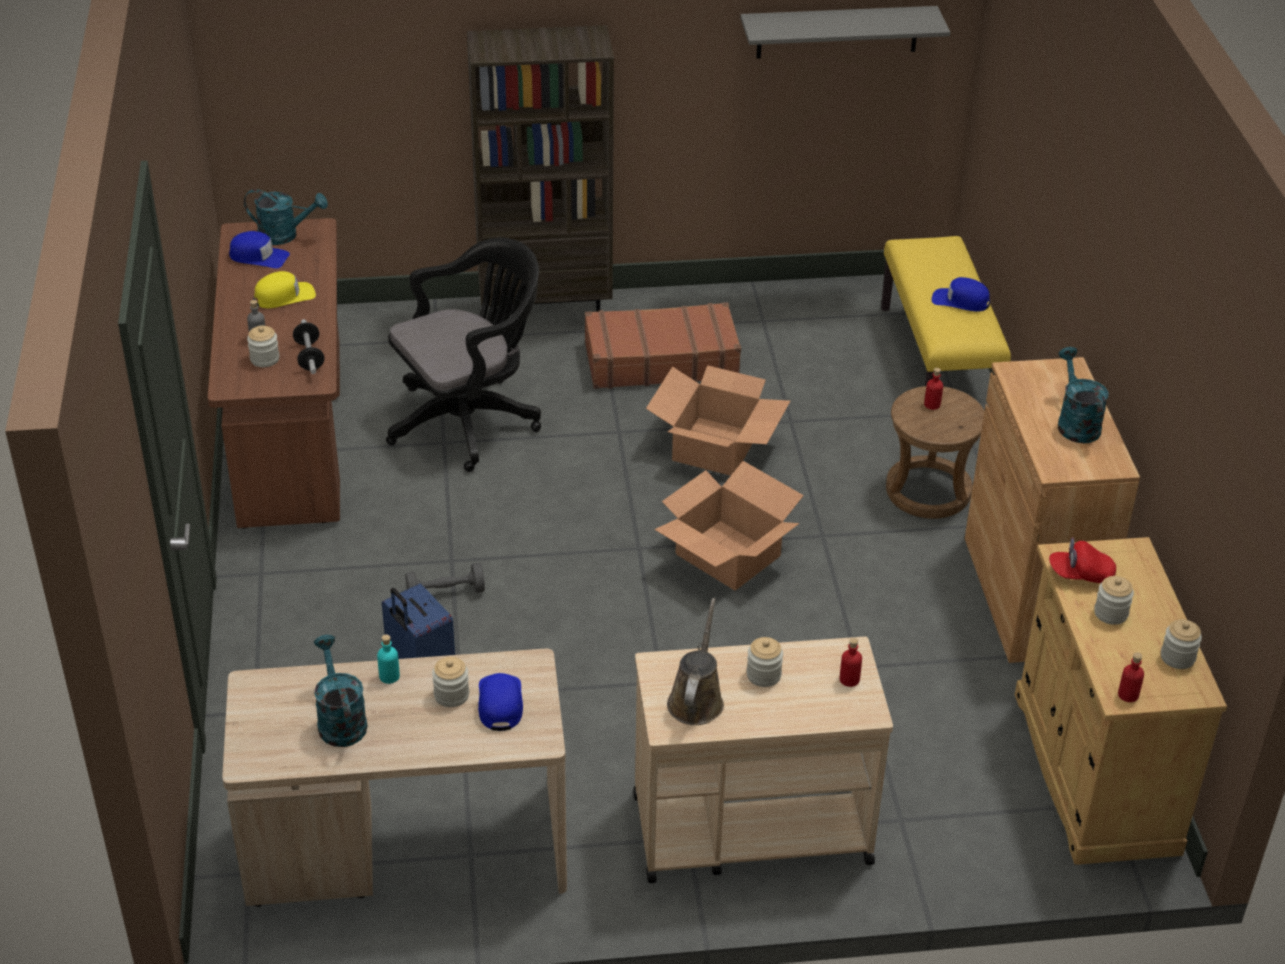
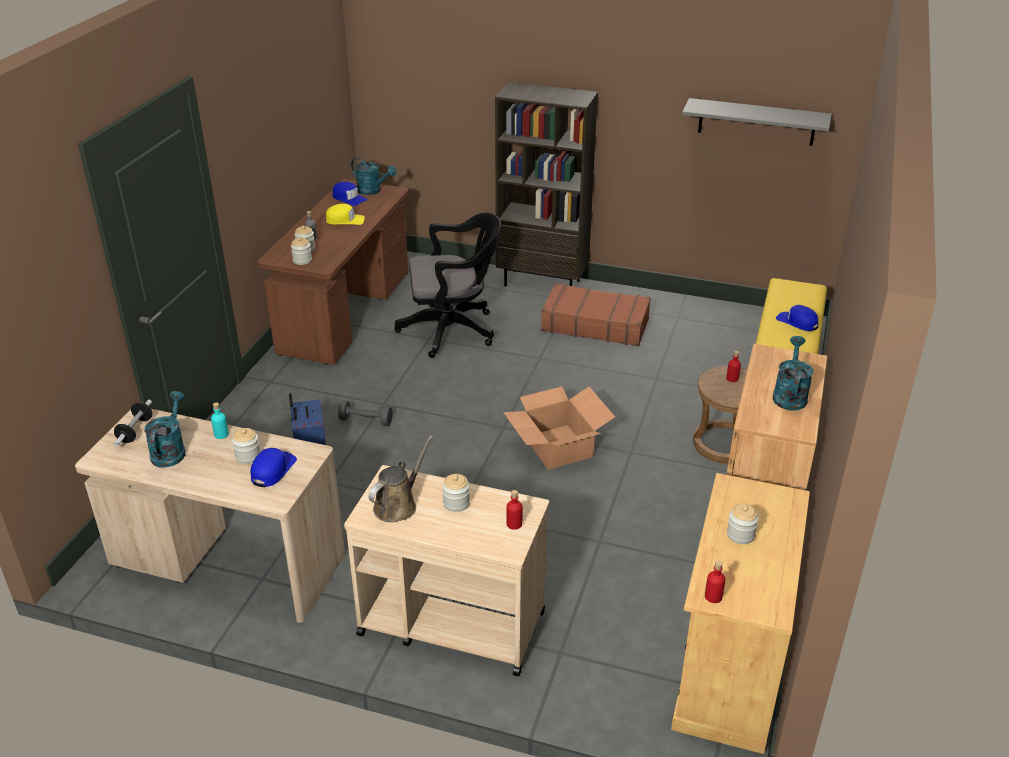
camera: 25 degrees right, 5 degrees down
(309, 356) = (331, 253): dumbbell -> dumbbell (135, 431)
(716, 447) = (596, 382): cardboard box -> none
(1080, 574) = (735, 501): red cap -> none
(1177, 657) = (774, 582): jar -> jar (302, 260)

